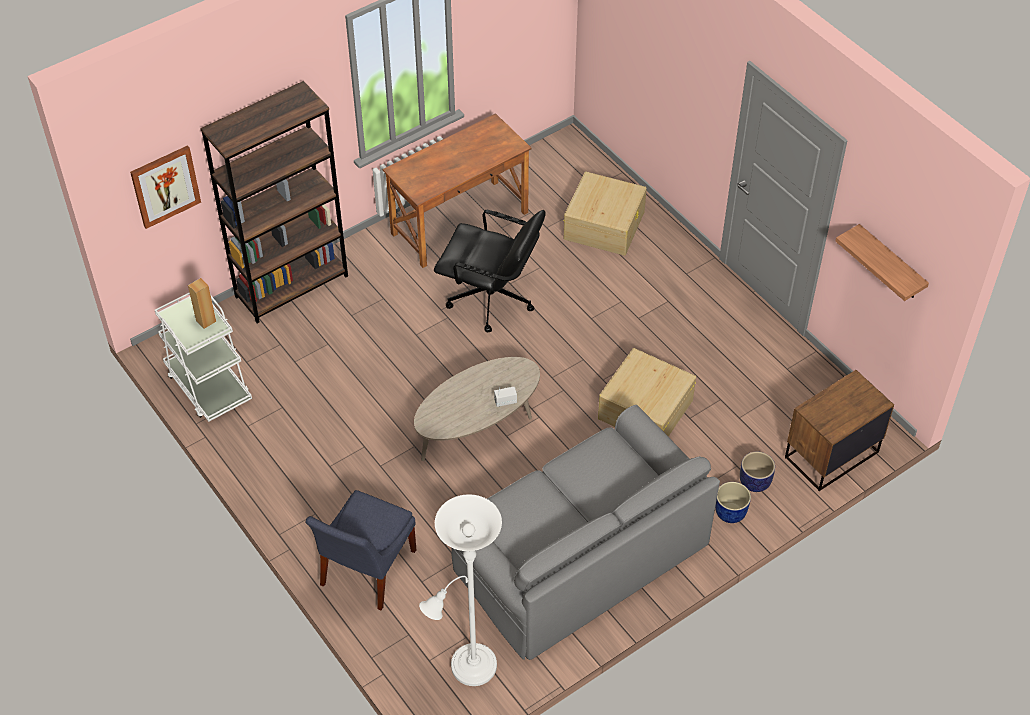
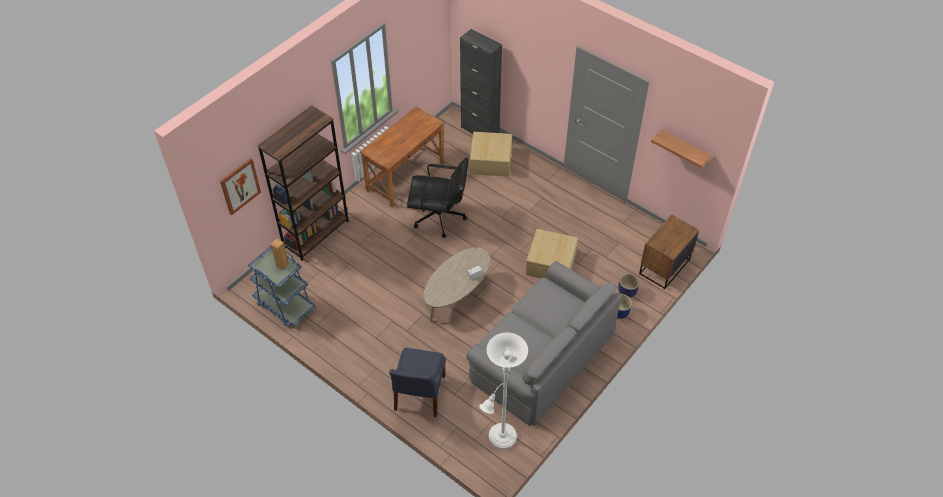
camera: 15 degrees left, 0 degrees up
(208, 386) = (284, 305): white cart -> blue cart
(603, 173) = (480, 131): none -> black cabinet

